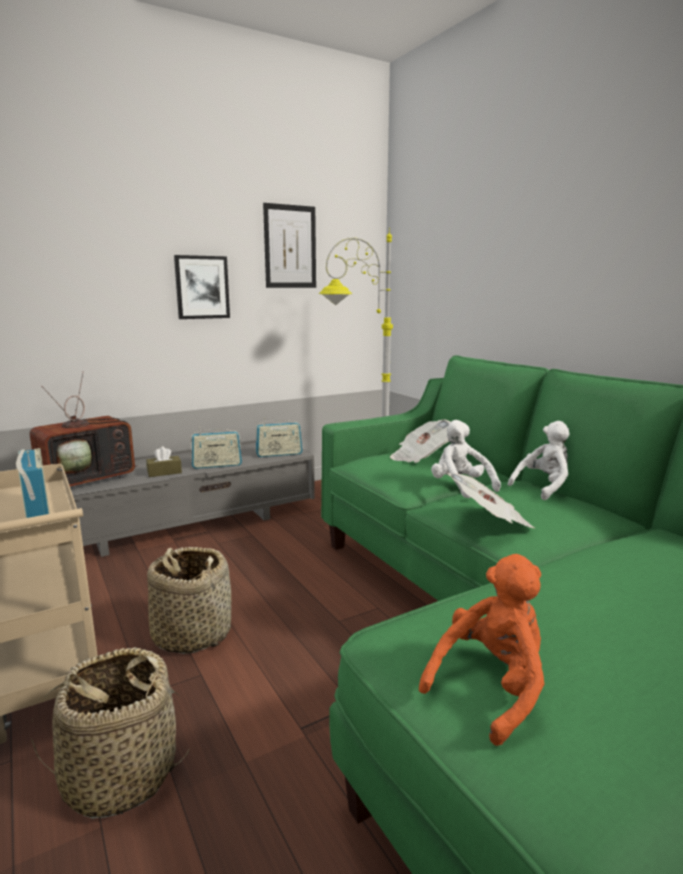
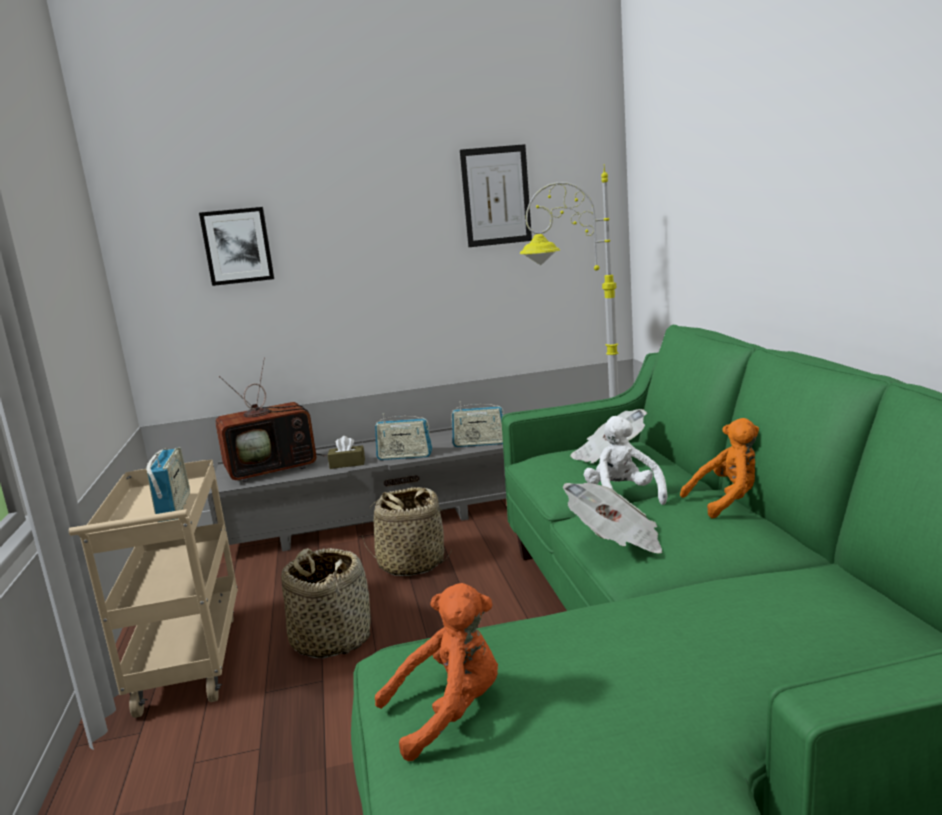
camera: 20 degrees right, 0 degrees up
(120, 775) = (216, 760): basket -> basket (411, 564)
(202, 287) = (392, 255): picture -> picture (237, 246)
(543, 487) = (728, 501): white plush toy -> orange plush toy

